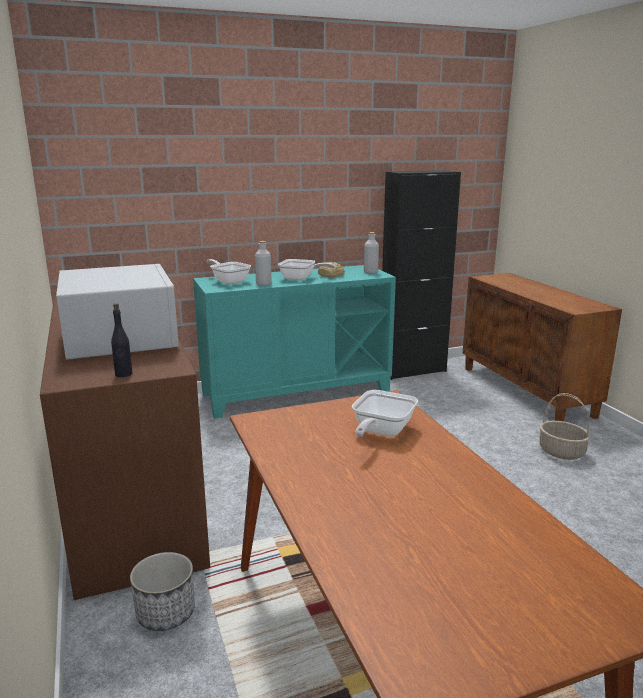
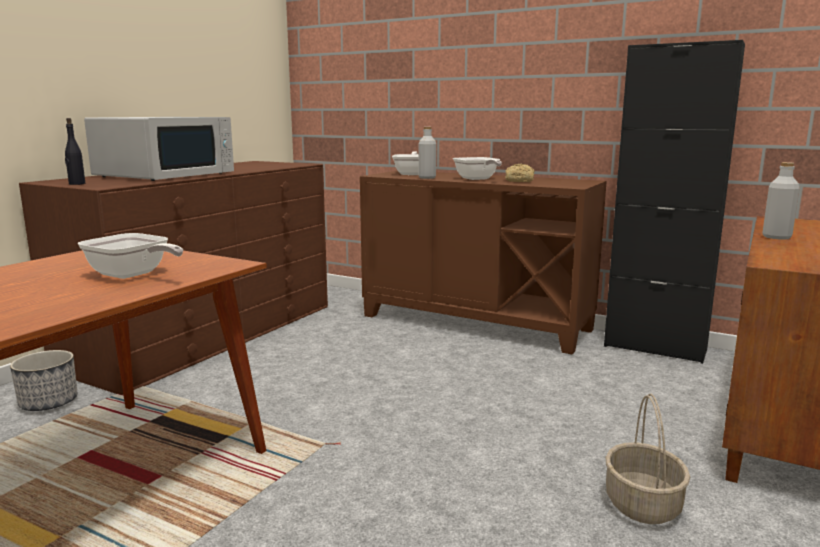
camera: 50 degrees right, 5 degrees down
(296, 392) = (475, 322): turquoise cabinet -> brown cabinet
(370, 272) = (574, 184): grey bottle -> grey bottle (776, 237)
(380, 432) = (132, 275): frying pan -> frying pan turned 135 degrees counterclockwise

